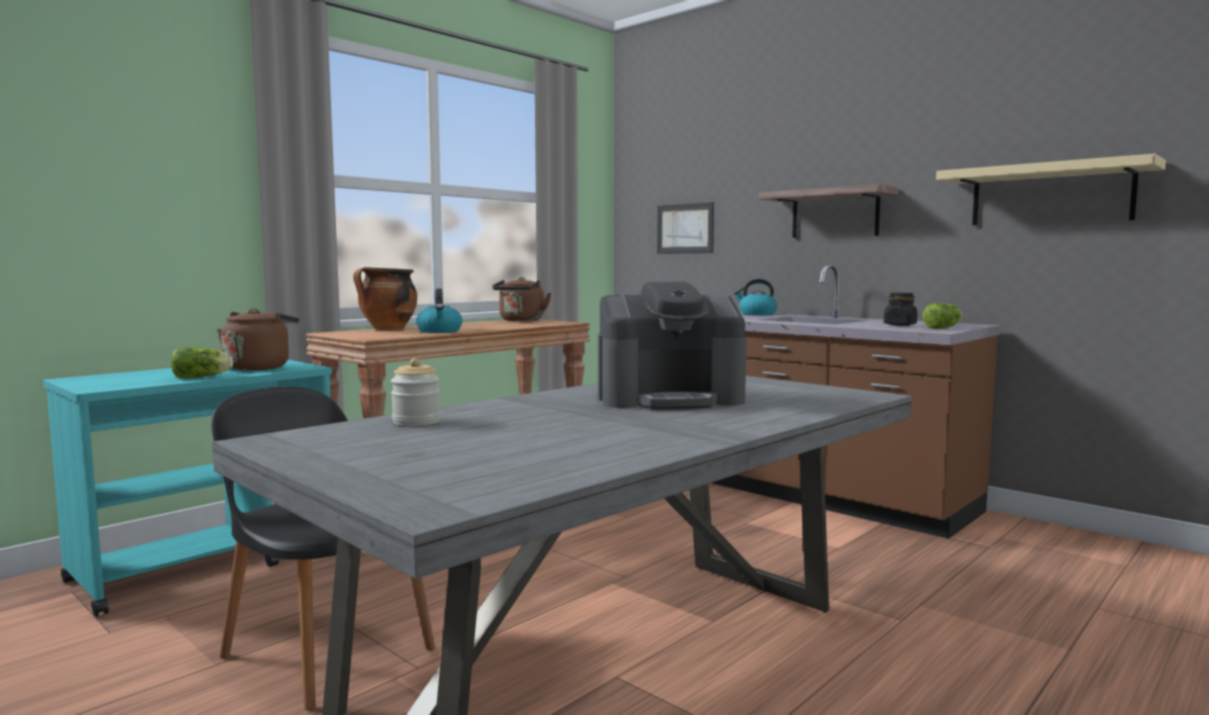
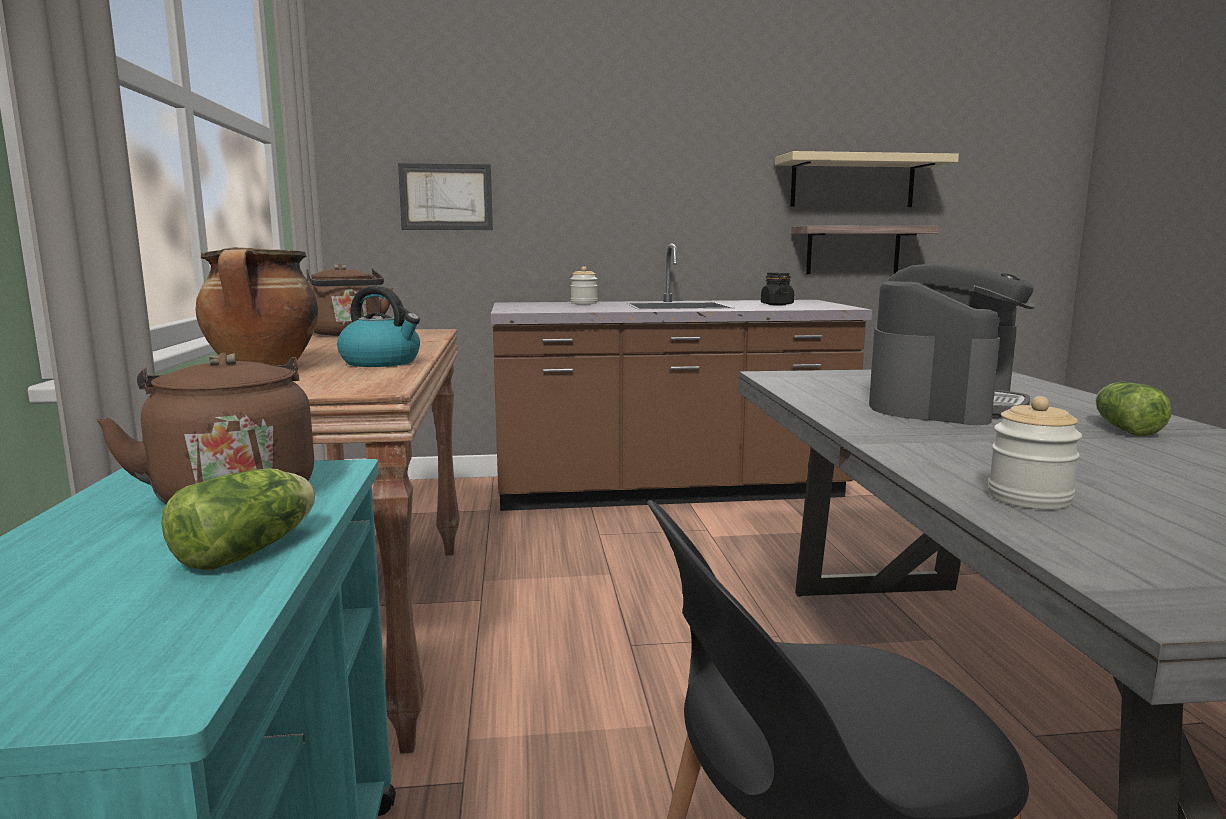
camera: 50 degrees left, 5 degrees up
(756, 314) = (584, 303): kettle -> jar
(835, 214) = (652, 188): shelf -> shelf (853, 250)
(943, 328) = (822, 305): lettuce -> lettuce (1124, 428)

